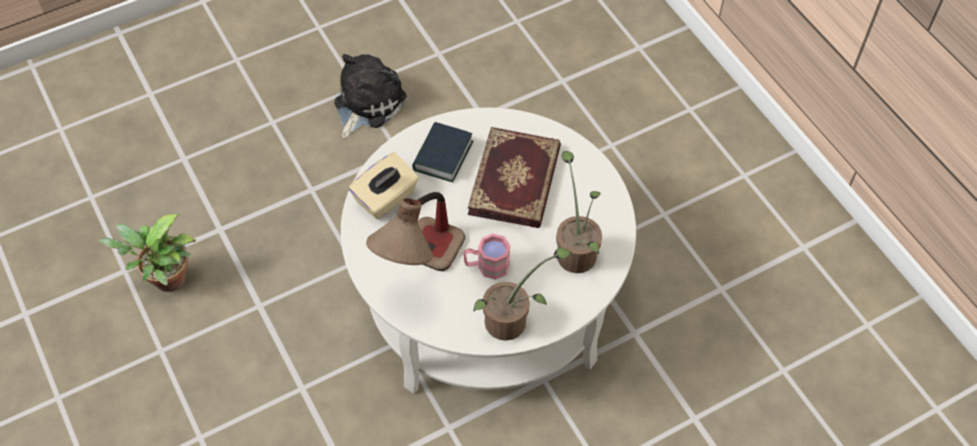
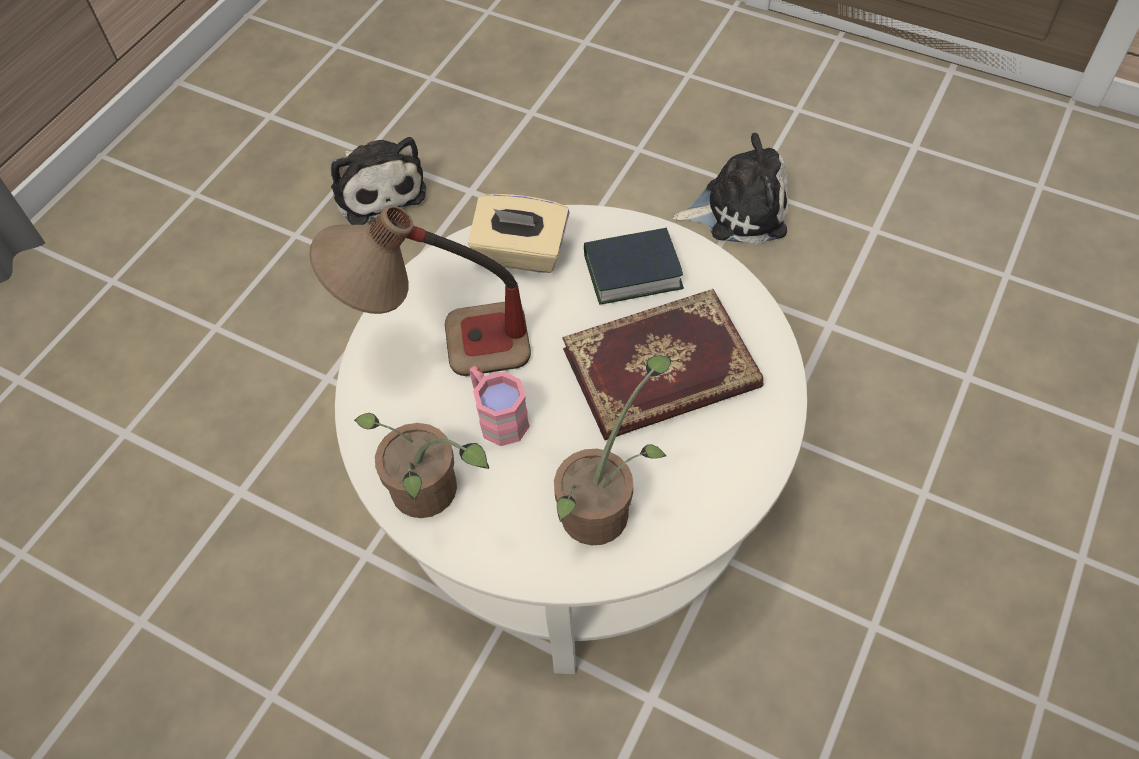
camera: 60 degrees right, 0 degrees up
(165, 281) = (377, 189): potted plant -> plush toy

